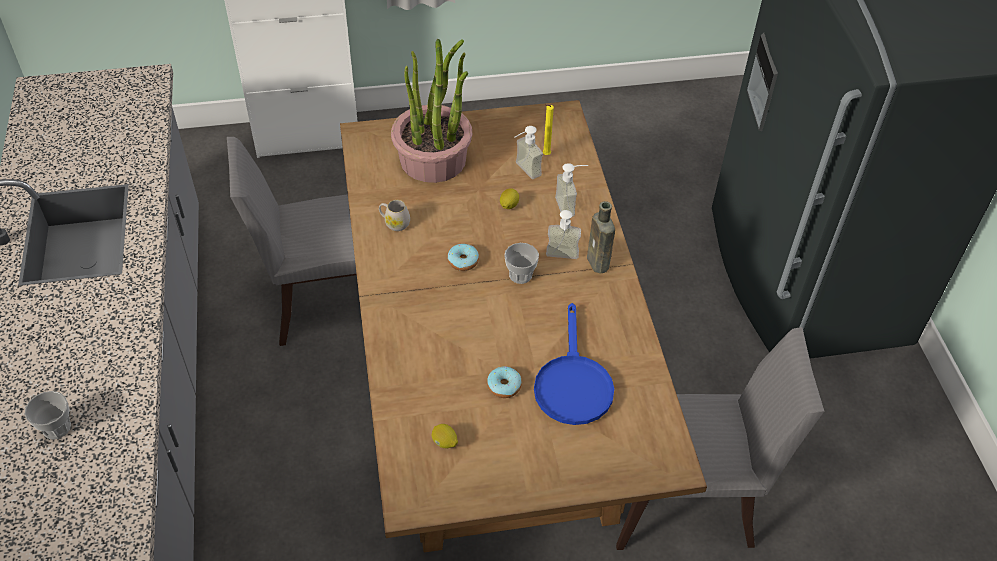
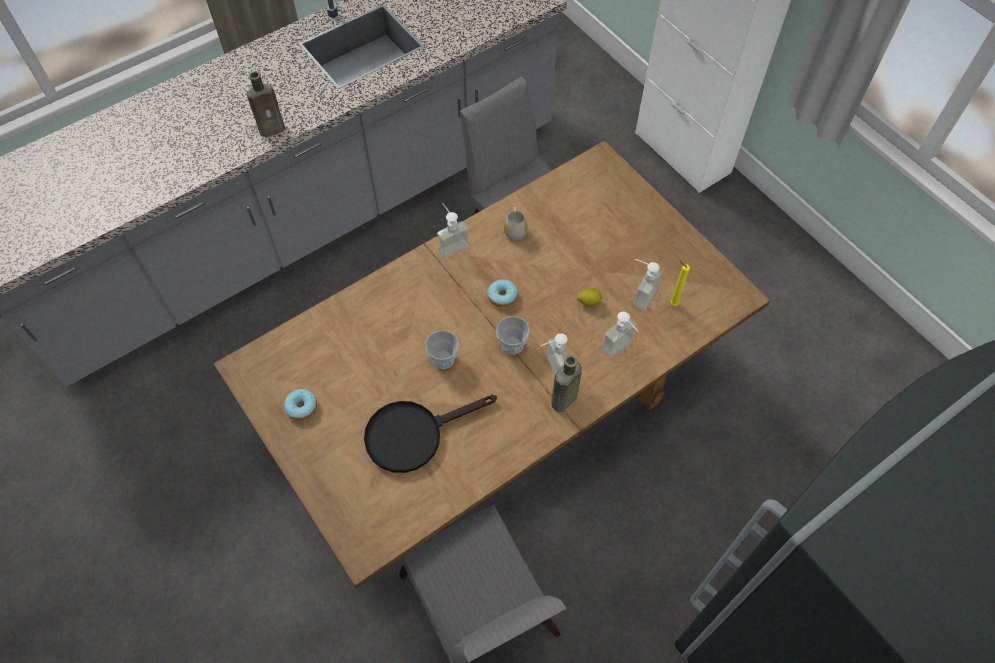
camera: 65 degrees right, 10 degrees up
(56, 427) = (192, 128): cup -> cup (443, 359)
(129, 348) = (274, 128): none -> brown bottle
(376, 275) = (451, 244): none -> soap dispenser
(433, 160) = (606, 223): potted plant -> none
(444, 442) = (309, 366): lemon -> none
(504, 386) = (384, 383): donut -> donut (301, 407)
(572, 383) = (414, 433): blue frying pan -> black frying pan

